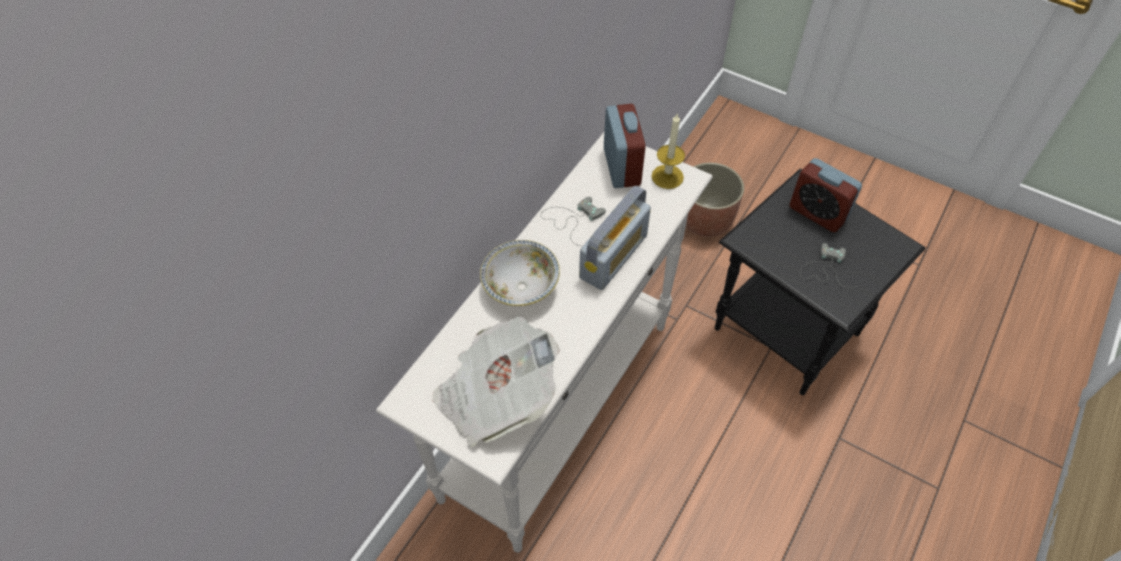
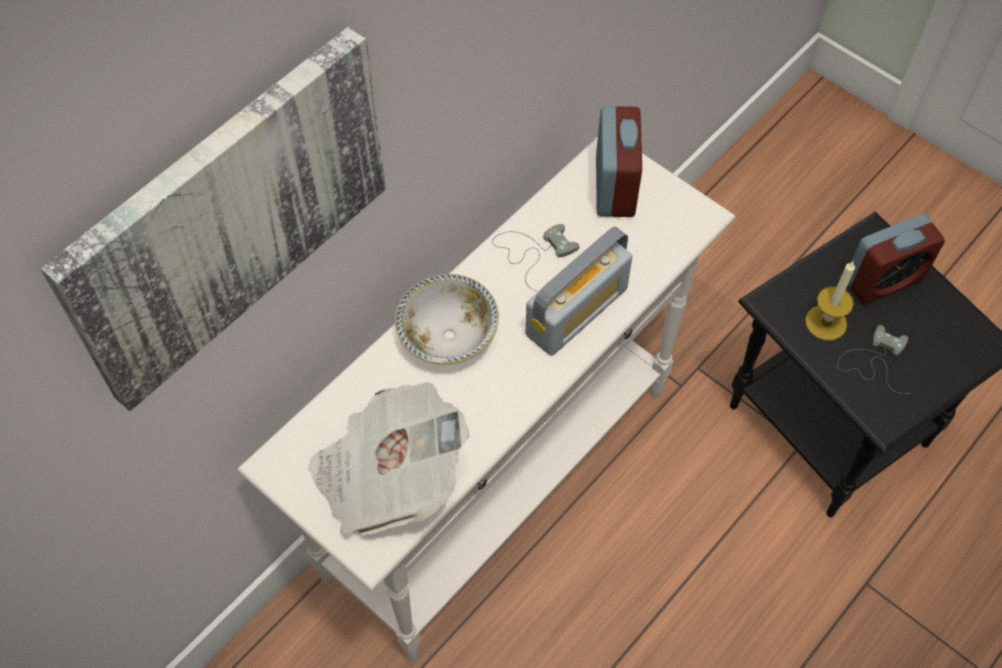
camera: 10 degrees right, 5 degrees up
(359, 188) = (228, 216): none -> picture
(667, 176) = (673, 209): candle -> candle (826, 322)
(705, 219) = (750, 249): planter -> none
(817, 213) = (883, 280): alarm clock -> alarm clock turned 75 degrees counterclockwise

